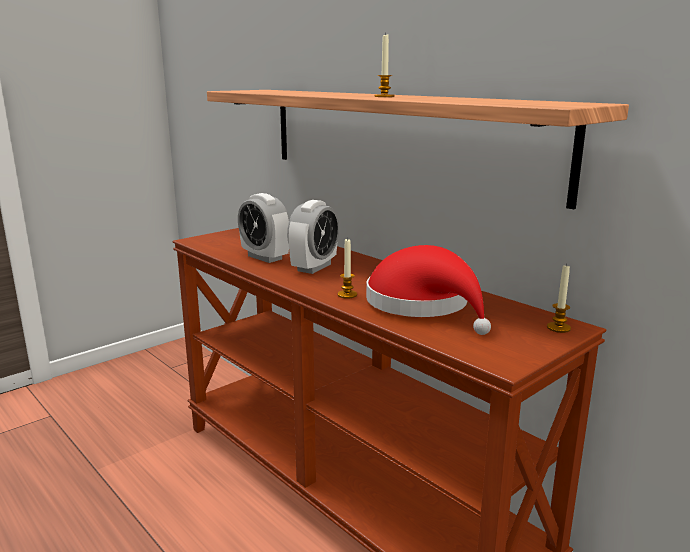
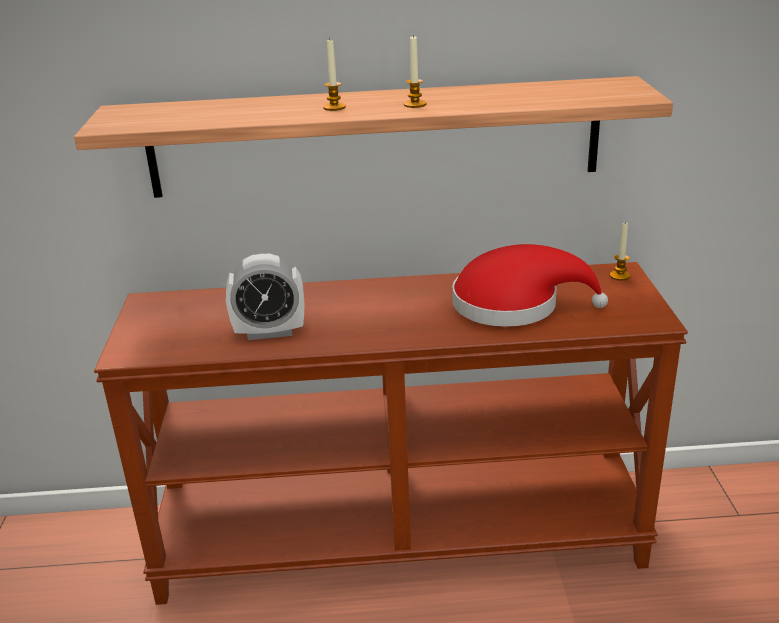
camera: 50 degrees left, 10 degrees up
(314, 267) = (345, 317): alarm clock -> none
(347, 295) = (445, 328): candle -> candle (334, 107)

